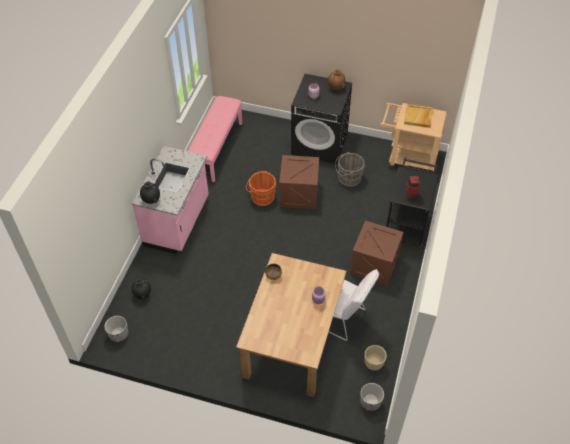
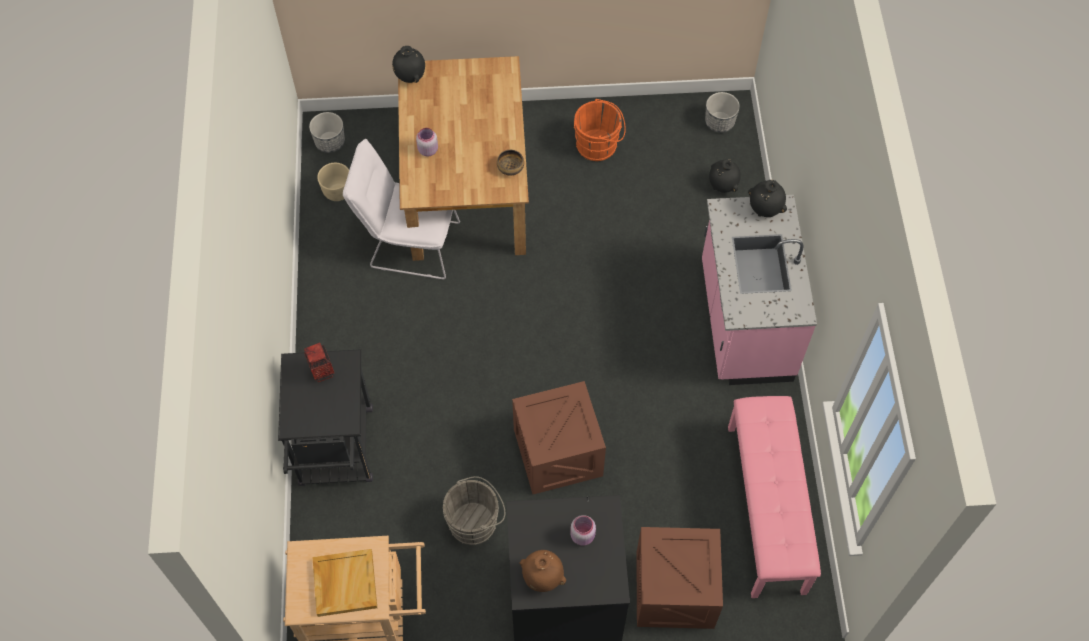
camera: 160 degrees right, 10 degrees up
(261, 197) = (624, 422): orange bucket -> orange bucket (599, 145)
(312, 354) = (410, 76): none -> black vase
(374, 264) = (376, 351): crate -> crate (674, 590)

